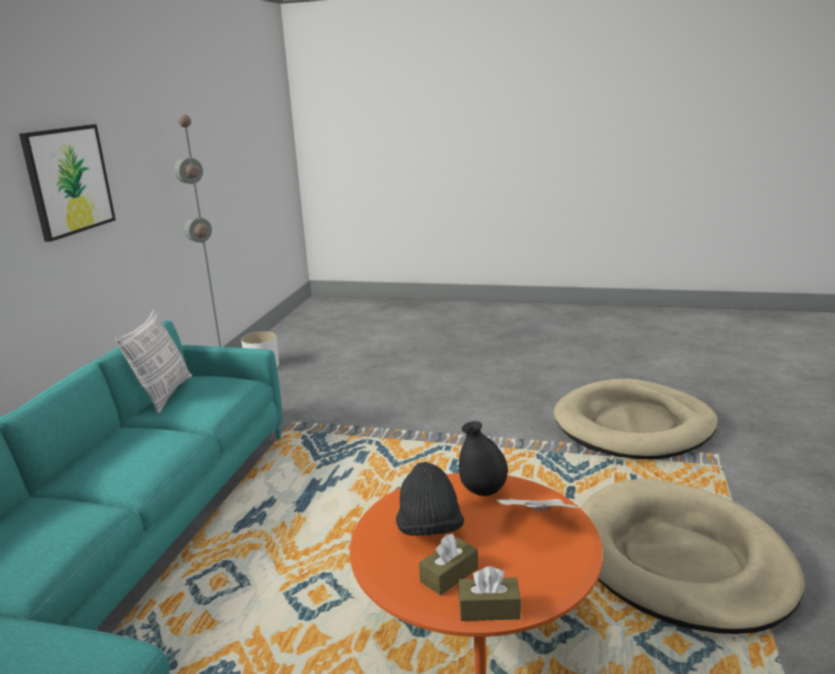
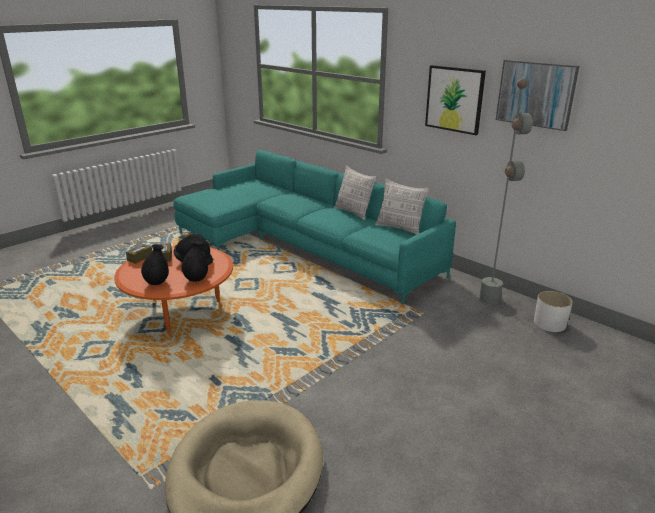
camera: 120 degrees right, 5 degrees up
(96, 447) = (354, 212): none -> pillow
(144, 141) = (535, 94): none -> picture
(539, 522) = (157, 282): newspaper -> black vase
(680, 560) = (119, 385): beige dog bed -> none

